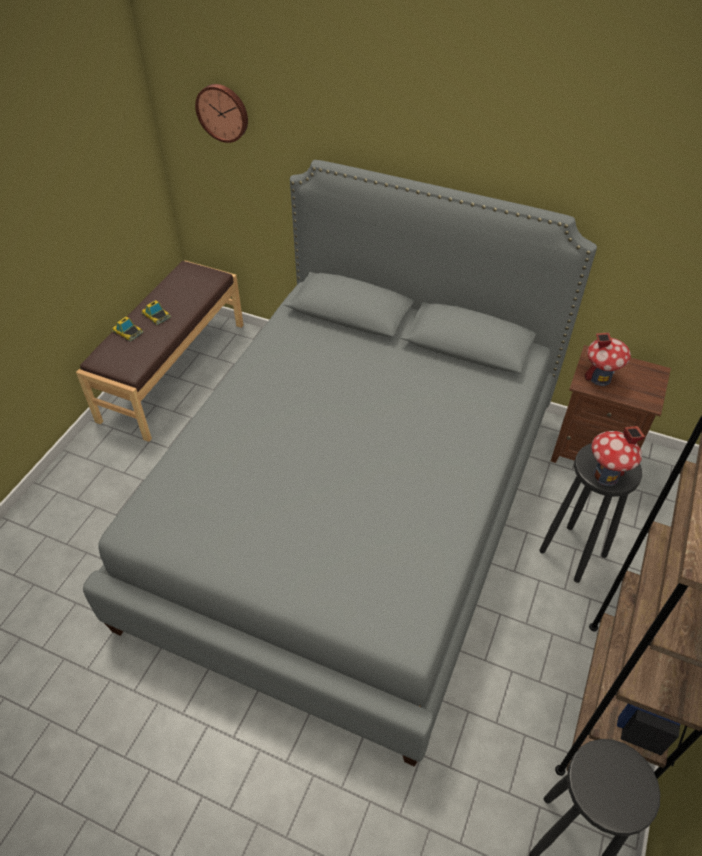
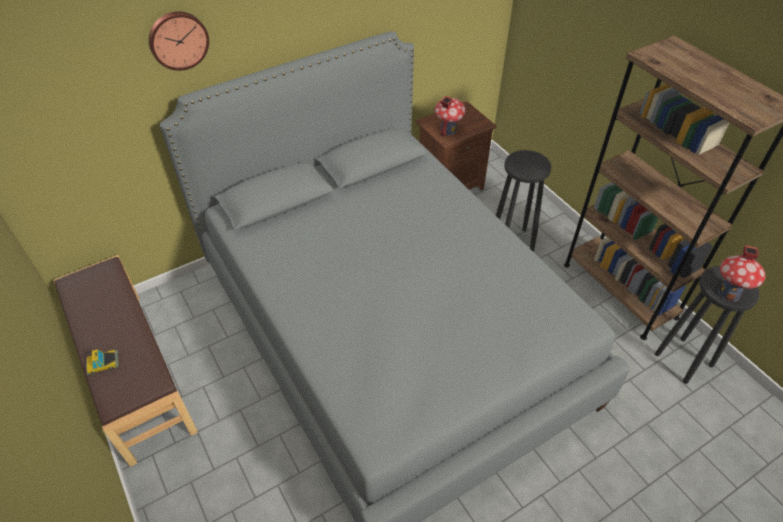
camera: 55 degrees left, 0 degrees up
(156, 315) = (106, 332): toy car -> none
(223, 112) = (56, 105): wall clock -> wall clock (178, 40)
(606, 476) = (534, 169): toy house -> toy house (728, 293)

